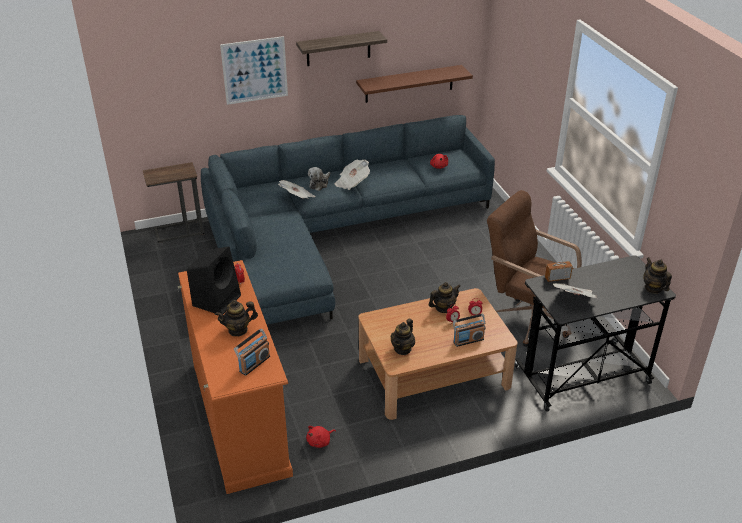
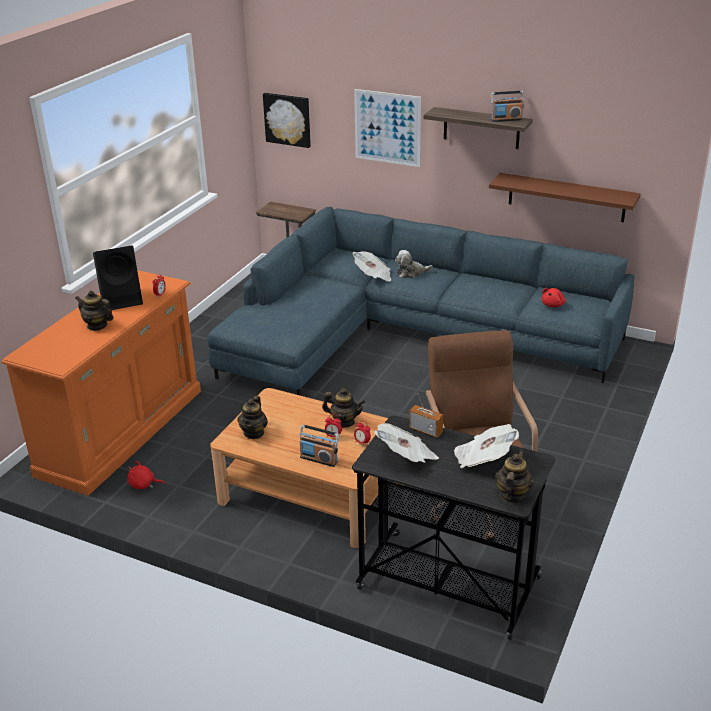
camera: 45 degrees right, 5 degrees down
(152, 89) = (288, 119): none -> picture
(254, 364) = (64, 353): radio -> radio (506, 119)
(352, 182) = (441, 284): newspaper -> newspaper (483, 459)
(403, 349) = (254, 433): teapot -> teapot turned 60 degrees counterclockwise

